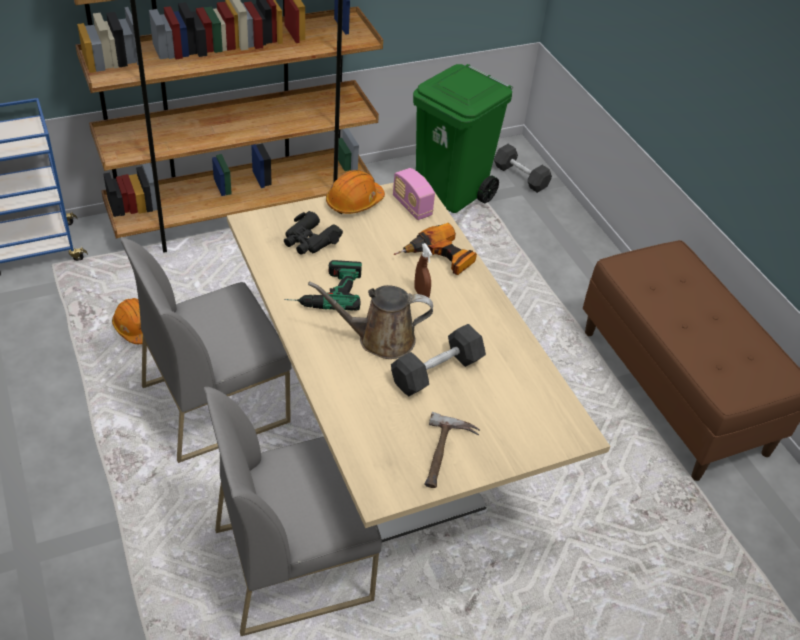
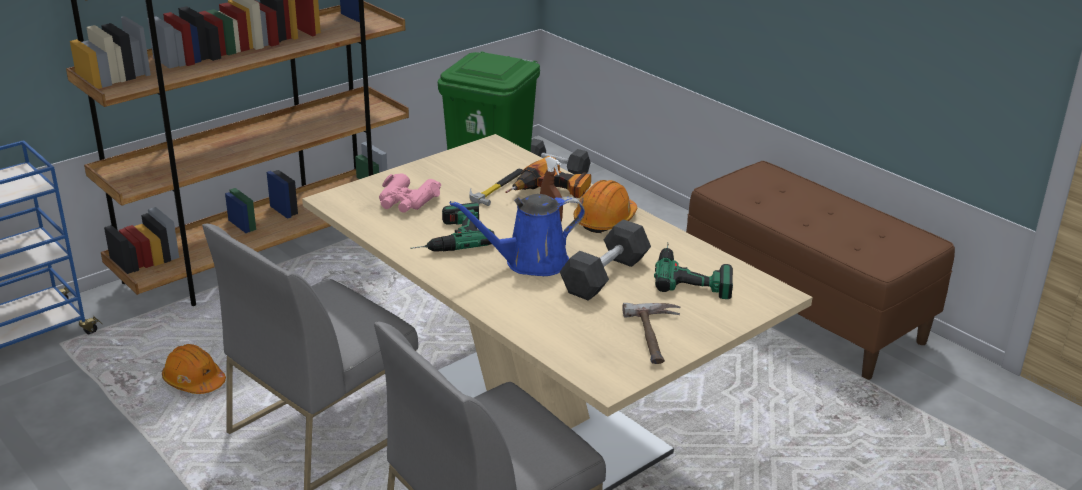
camera: 15 degrees left, 15 degrees down
(310, 241) = (406, 201): black binoculars -> pink binoculars
(354, 202) = (435, 164): orange hard hat -> orange hard hat (605, 220)
(380, 339) = (530, 262): brown watering can -> blue watering can
(394, 243) = (498, 188): none -> hammer
(412, 206) = (498, 158): radio -> none
(515, 389) = (693, 273): none -> power drill

